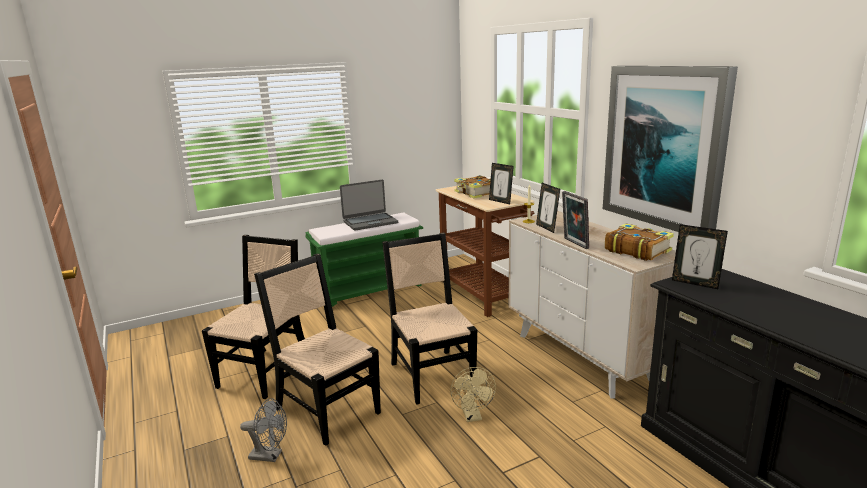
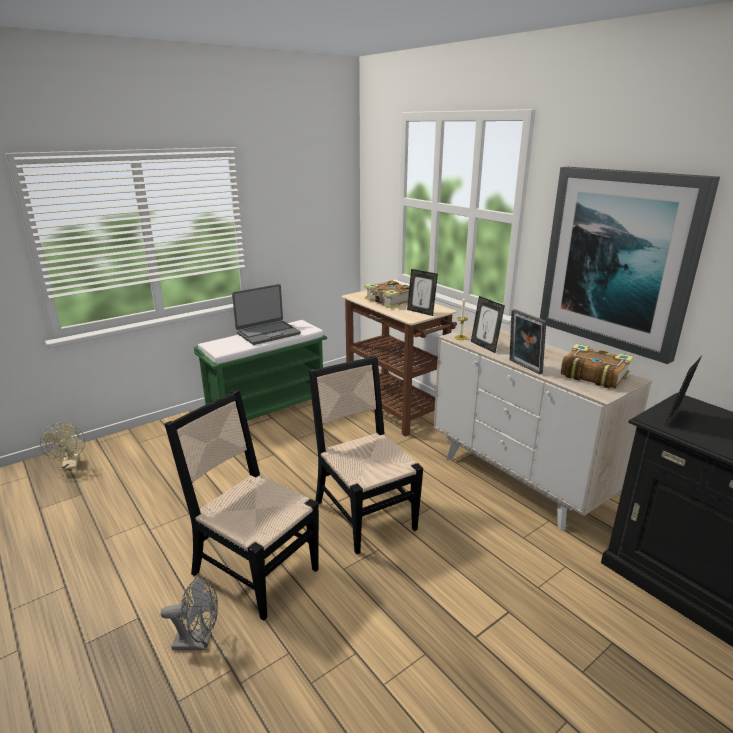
camera: 10 degrees left, 5 degrees up
(265, 373) = (168, 524): chair -> none
(472, 416) = (423, 565): beige fan -> beige fan (71, 465)
(695, 283) = (675, 418): picture frame -> picture frame turned 105 degrees clockwise

